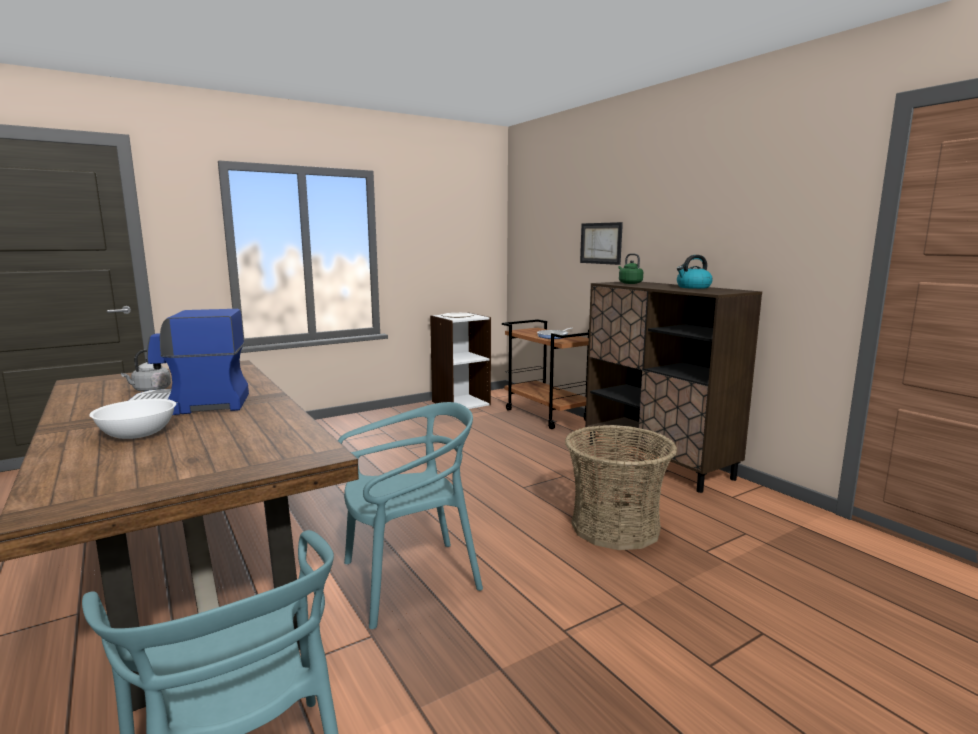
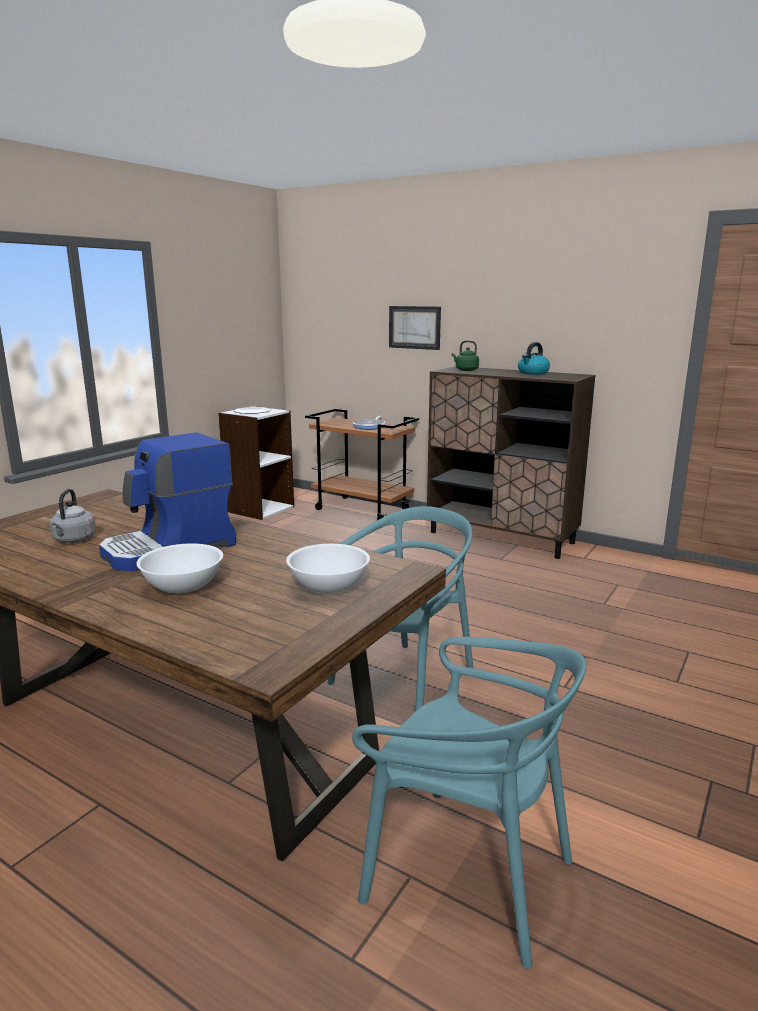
camera: 25 degrees left, 5 degrees up
(232, 455) = (329, 586): none -> white bowl
(615, 527) = (523, 600): basket -> none

